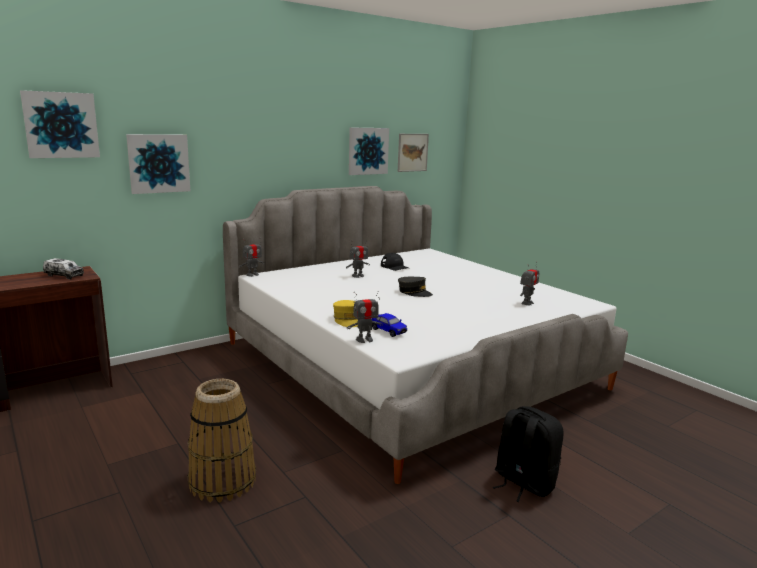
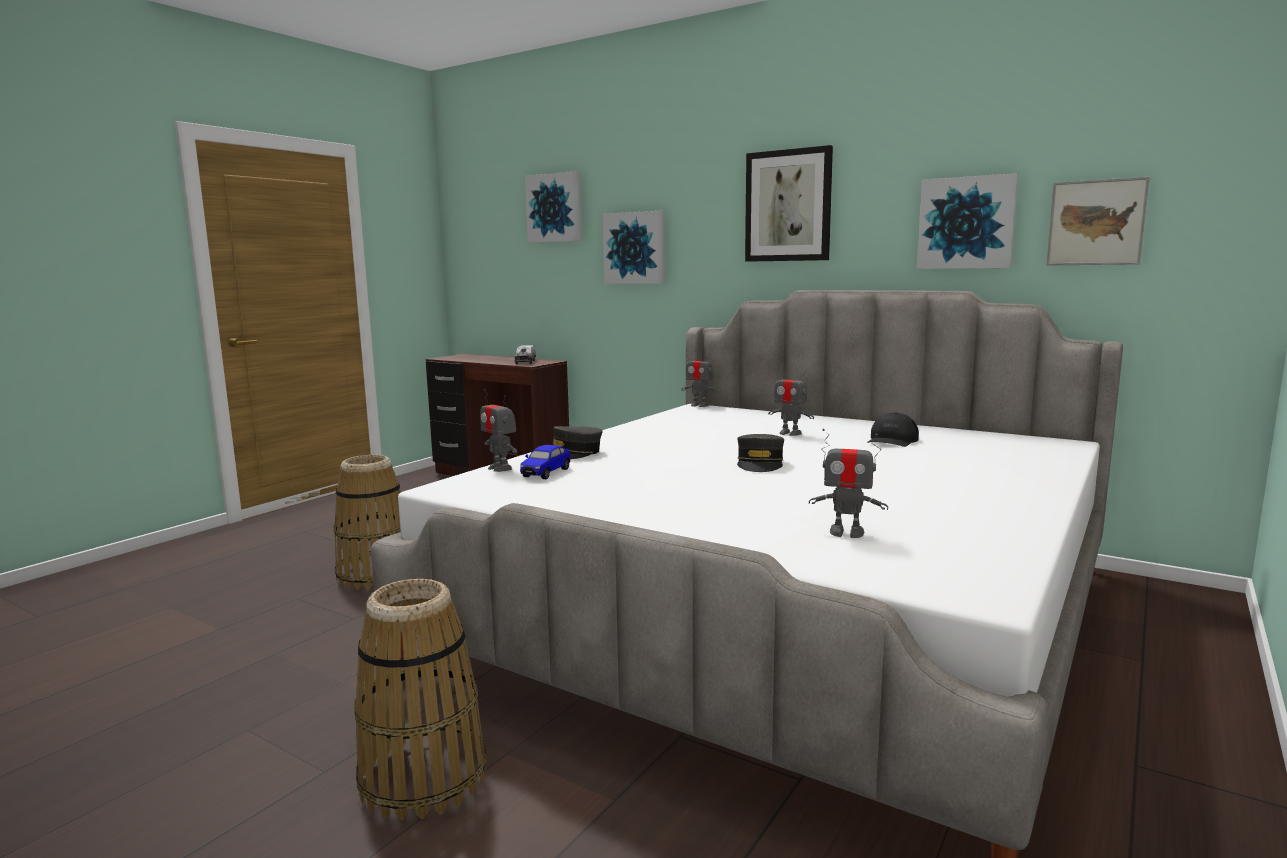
camera: 70 degrees right, 5 degrees down
(279, 136) = (788, 206): none -> picture
(348, 320) = (572, 454): yellow cap -> grey cap
(523, 483) = (423, 777): black backpack -> basket

